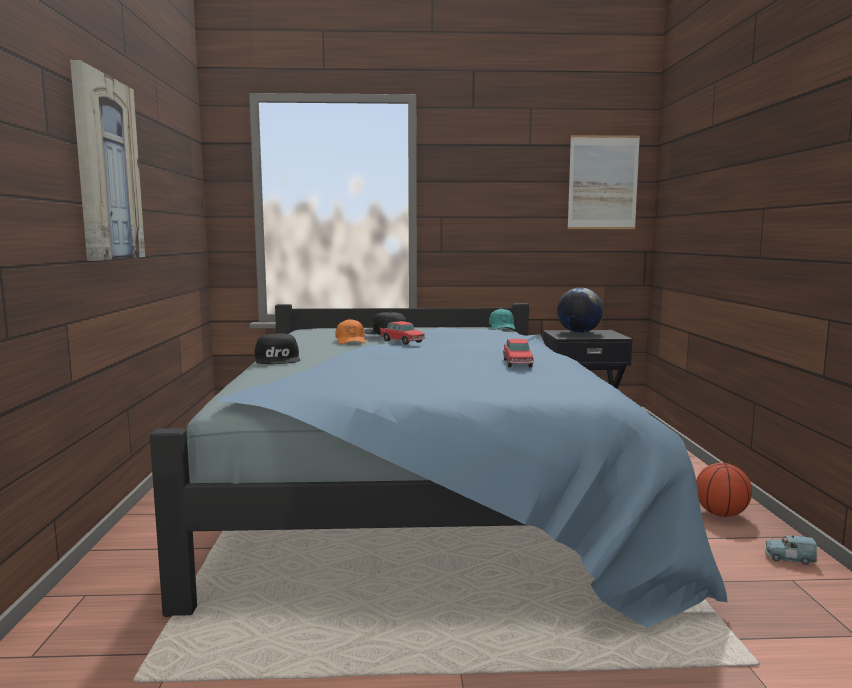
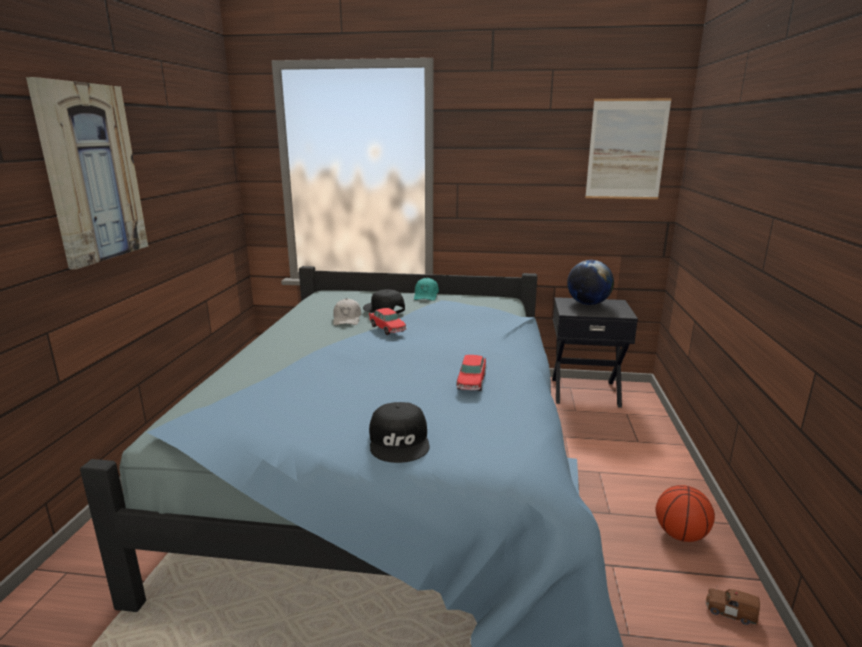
camera: 10 degrees right, 10 degrees up
(278, 359) = (260, 350): black cap -> black cap (400, 441)
(351, 341) = (347, 319): orange cap -> white cap
(502, 327) = (506, 300): turquoise cap -> turquoise cap (426, 296)
(789, 558) = (730, 612): blue toy car -> brown toy car

